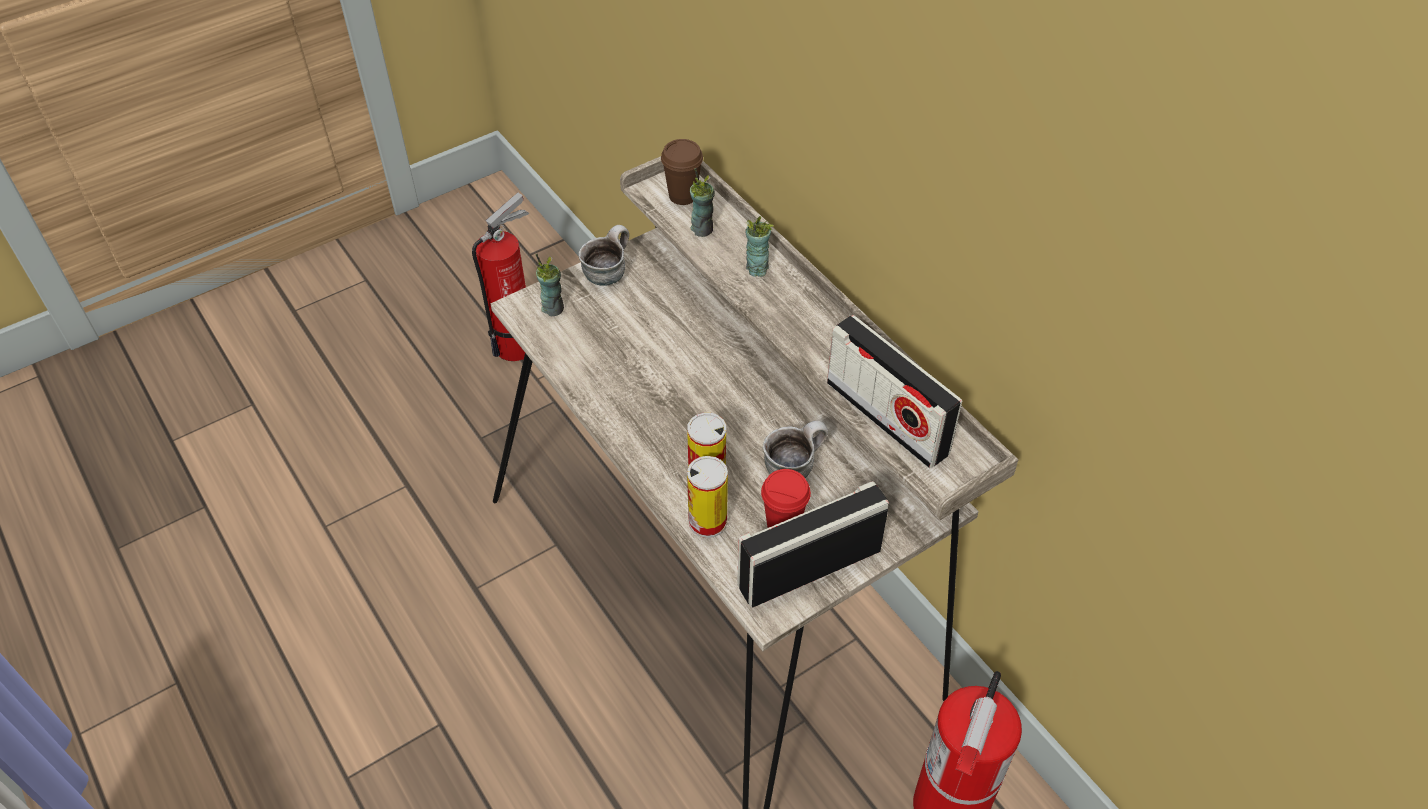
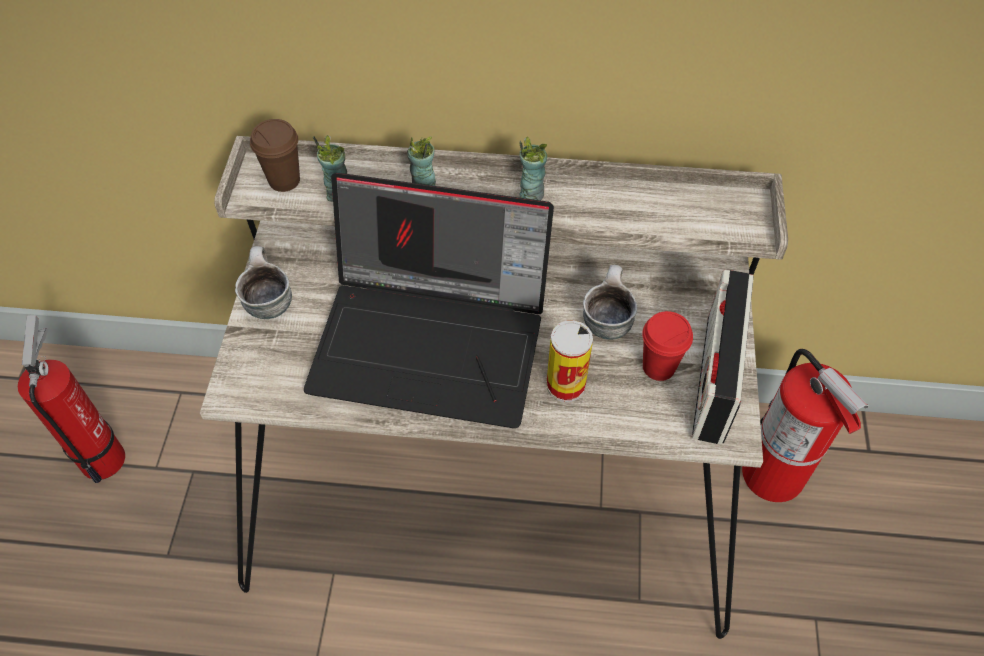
camera: 50 degrees left, 5 degrees up
(553, 308) = (262, 368): cup -> cup (531, 194)
(667, 379) = (434, 340): none -> laptop
(707, 521) = (611, 415): can -> none
(887, 418) = (662, 220): radio -> none

